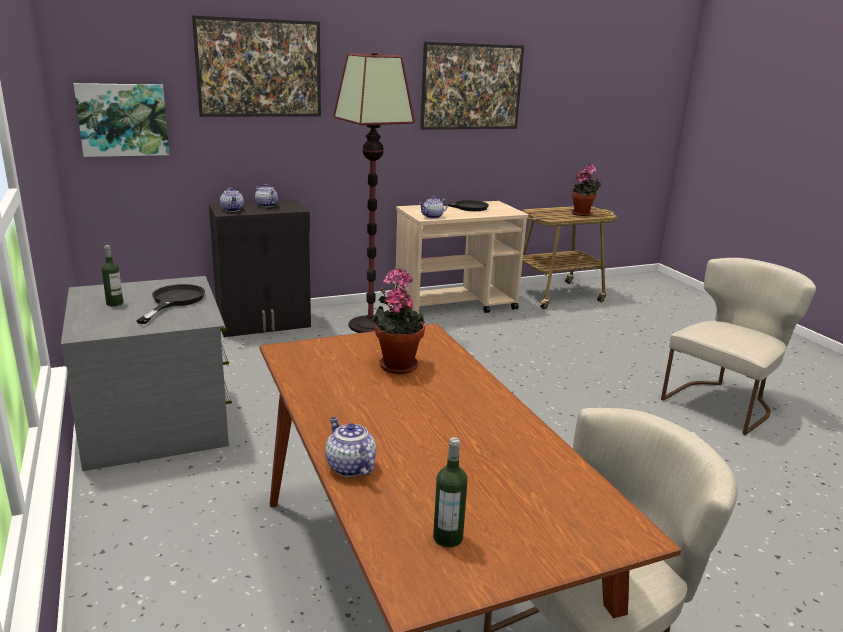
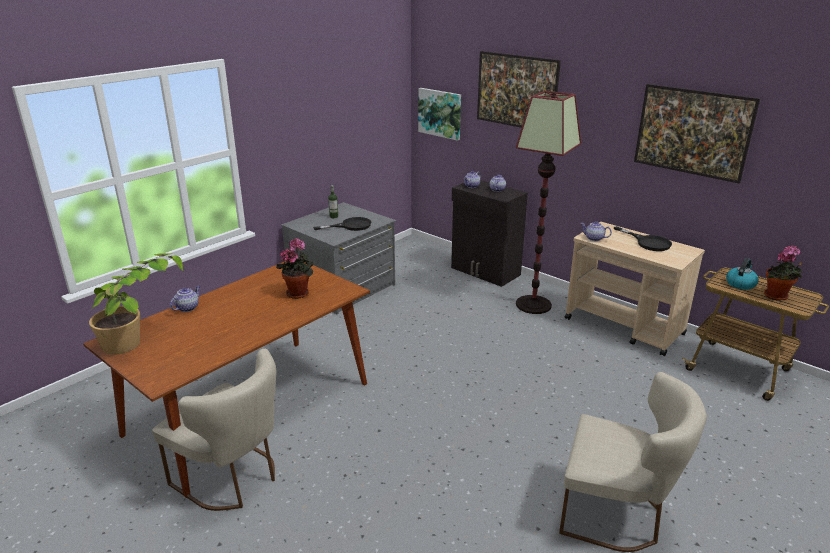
camera: 65 degrees right, 5 degrees up
(448, 537) = (142, 340): bottle -> potted plant
(553, 214) = (740, 284): none -> kettle

